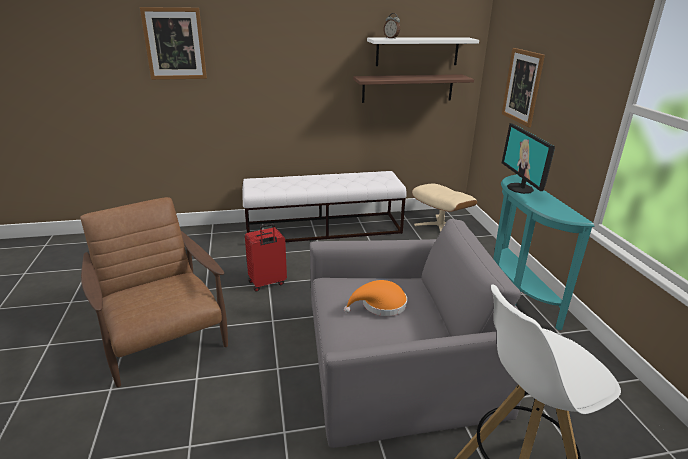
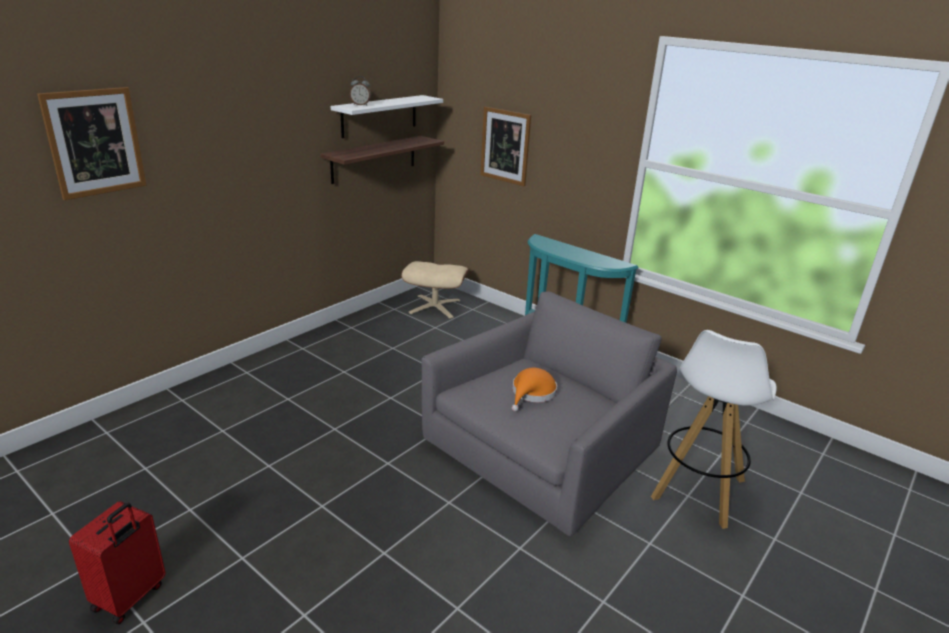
camera: 40 degrees left, 0 degrees up
(162, 338) = (291, 537): brown armchair -> none
(267, 283) = (333, 429): red suitcase -> red suitcase (130, 597)
(324, 228) = (320, 347): white bench -> none
(521, 188) = (554, 248): monitor -> none

